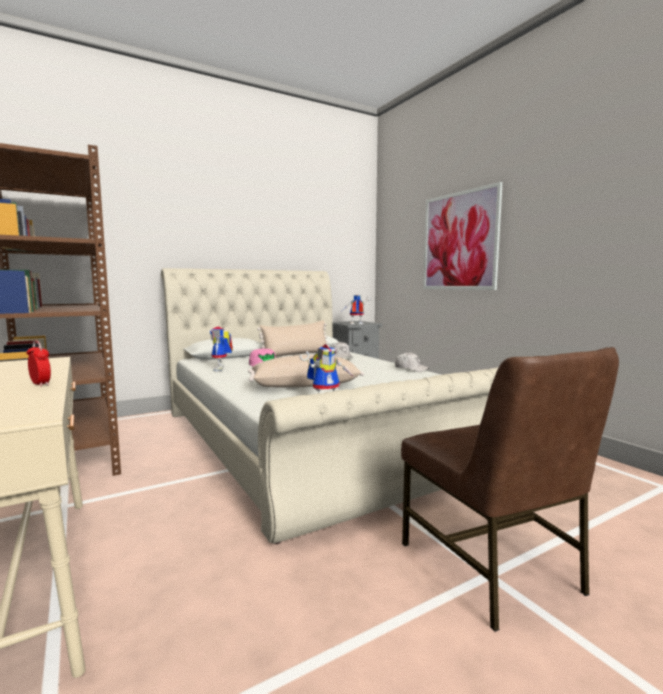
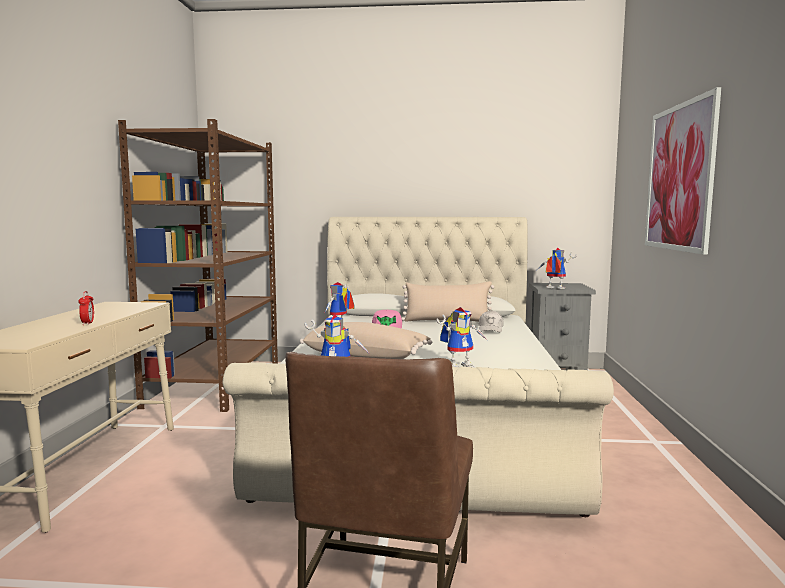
camera: 35 degrees right, 0 degrees up
(385, 381) = (460, 366): none -> toy robot
(411, 369) = (532, 356): white cap -> none

